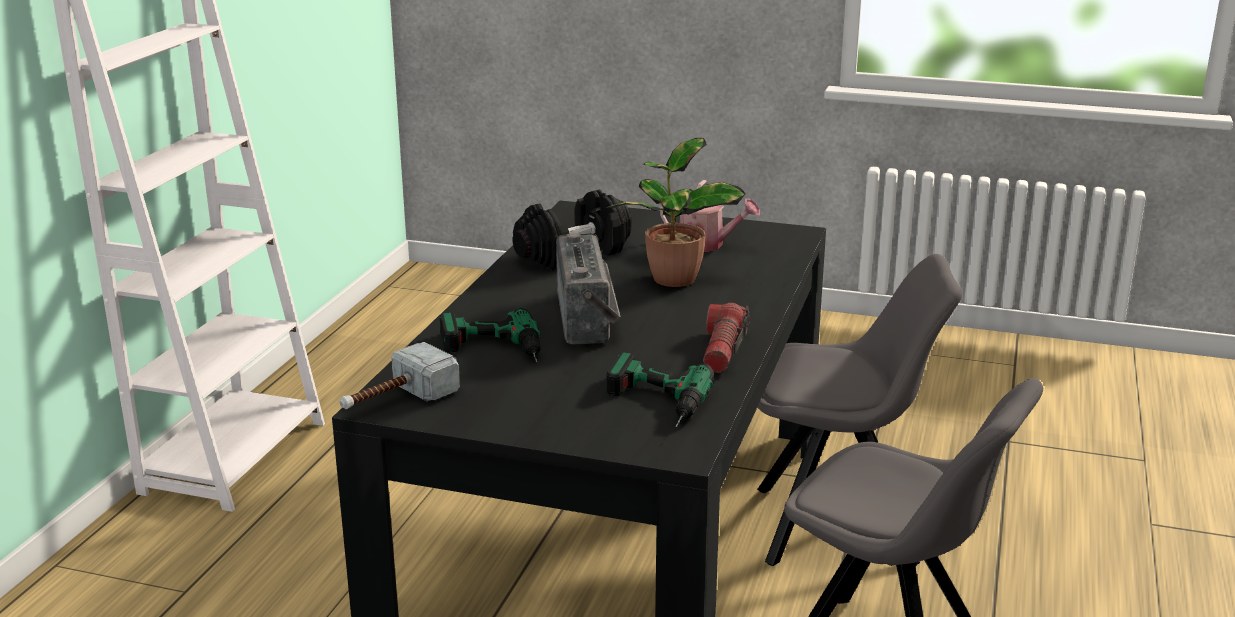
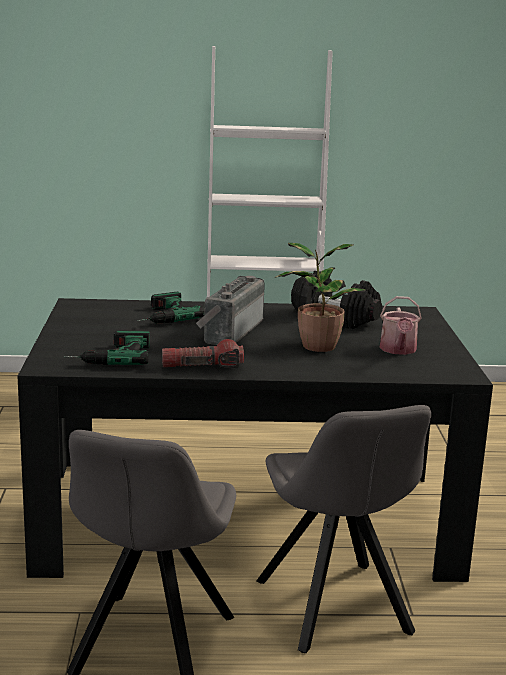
camera: 70 degrees right, 5 degrees down
(396, 400) = (83, 305): hammer -> none
(590, 317) = (229, 331): radio -> radio turned 135 degrees clockwise

